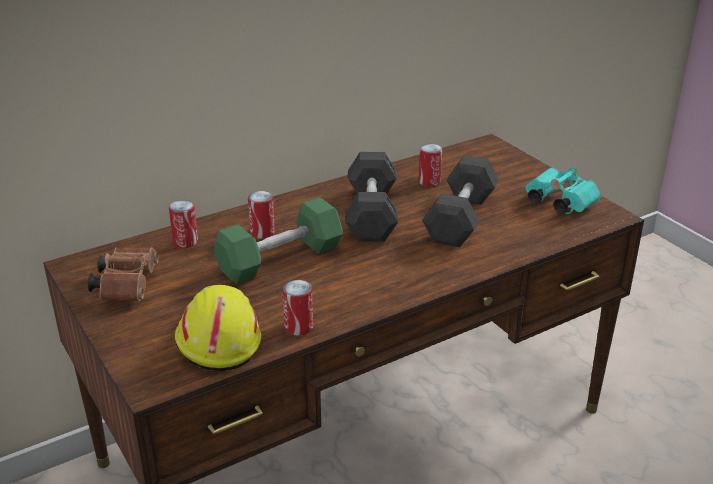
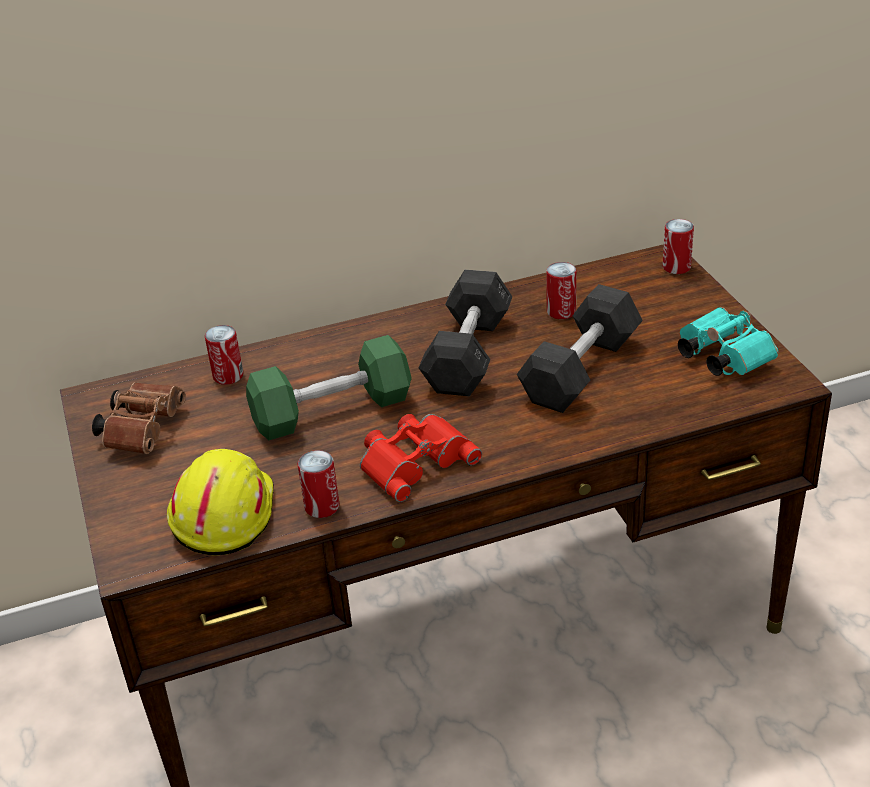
camera: 15 degrees right, 5 degrees up
(262, 232) = (323, 370): can -> can (676, 267)
(360, 288) = (414, 460): none -> red binoculars

